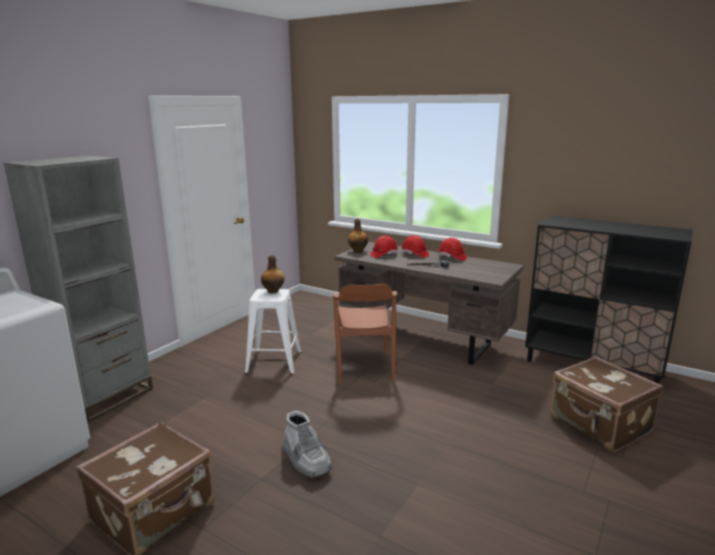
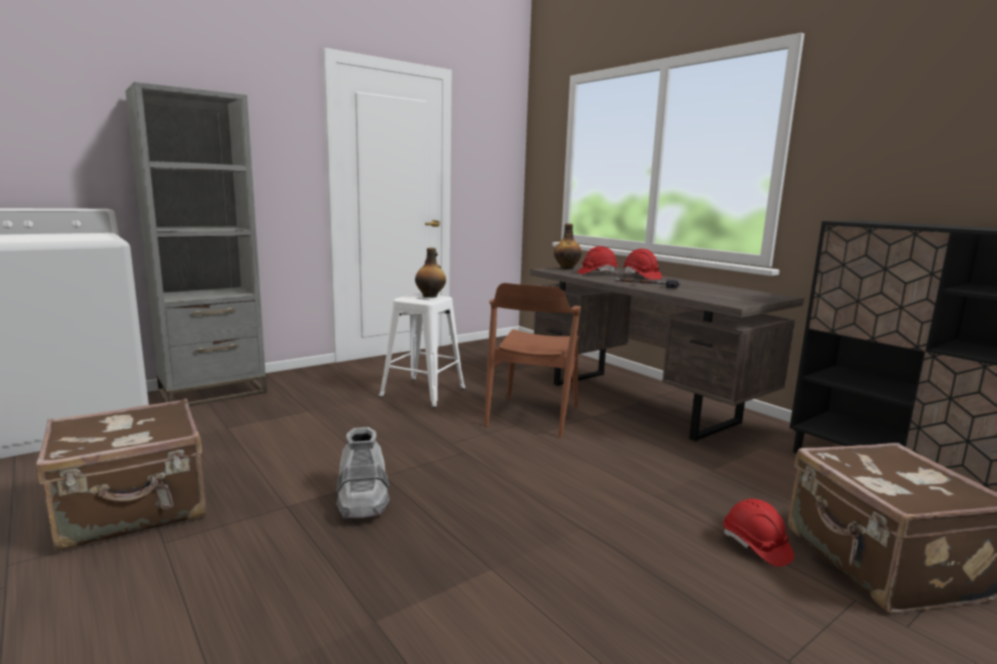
camera: 20 degrees right, 5 degrees down
(452, 257) = (694, 283): red hard hat -> red hard hat (755, 546)

